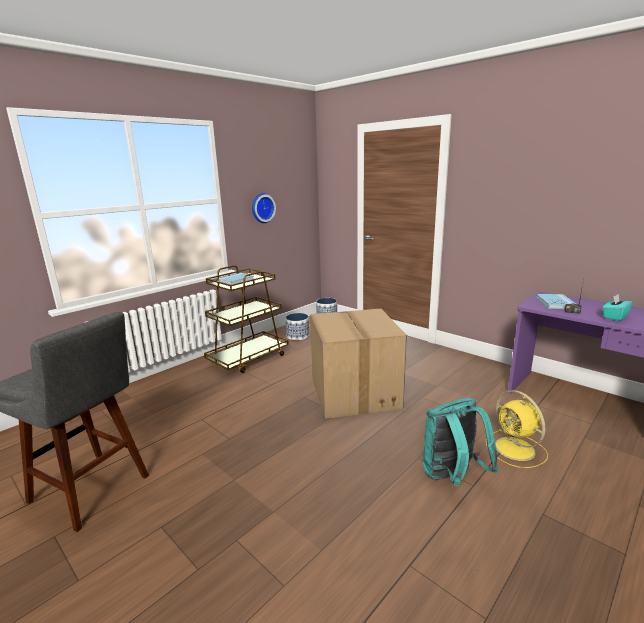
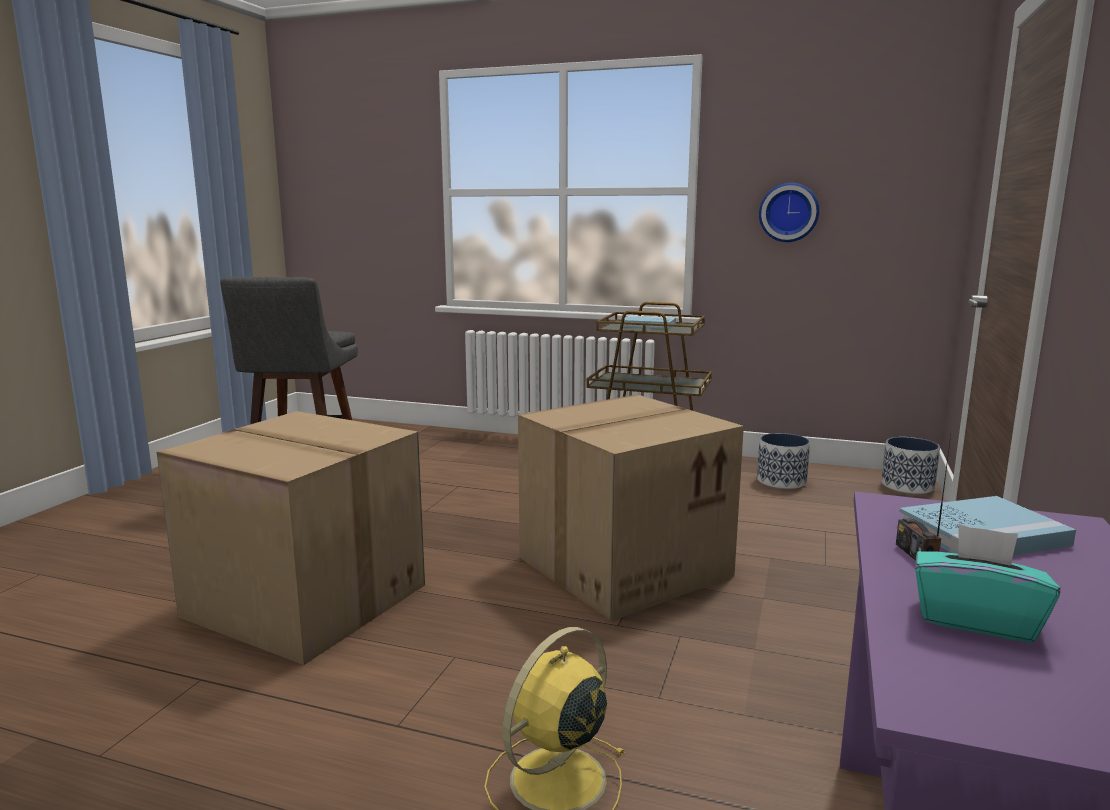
camera: 65 degrees right, 5 degrees down
(327, 509) = (302, 601): none -> cardboard box
(452, 477) = (413, 699): turquoise backpack -> none

